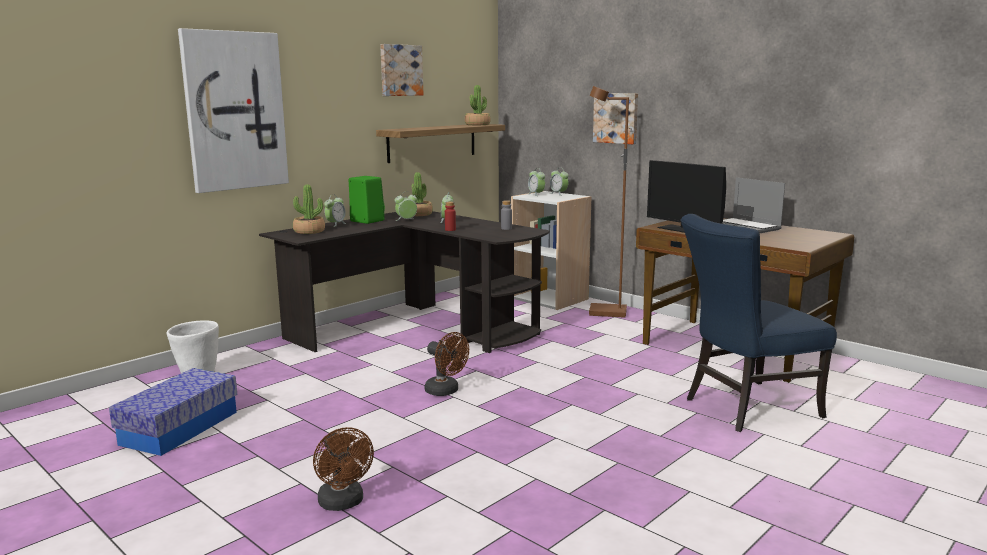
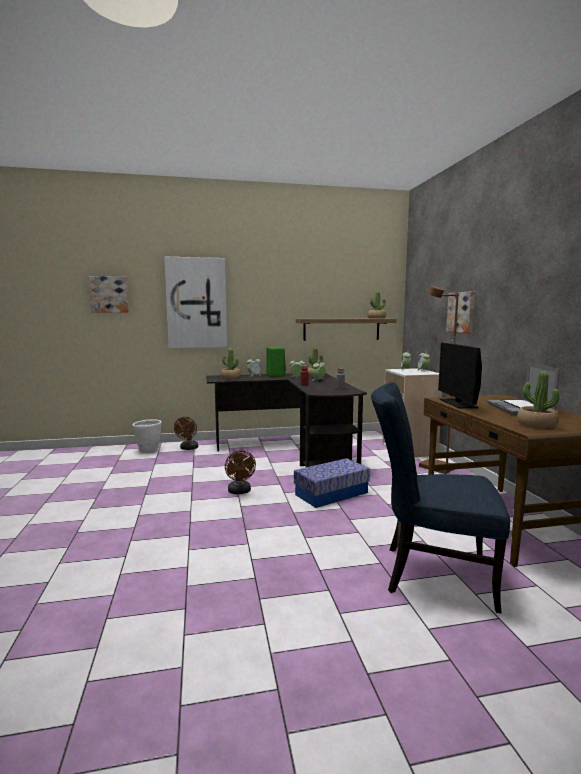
camera: 35 degrees right, 5 degrees down
(180, 428) = (96, 474): storage box -> storage box (331, 493)
(343, 503) = (77, 539): brown fan -> brown fan (188, 448)
(400, 70) = (317, 280): picture -> picture (109, 294)
(791, 241) = (537, 425): none -> potted plant

